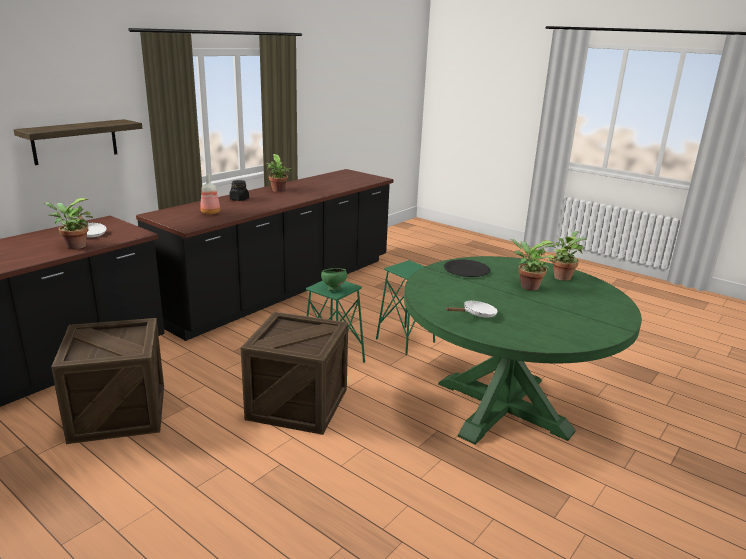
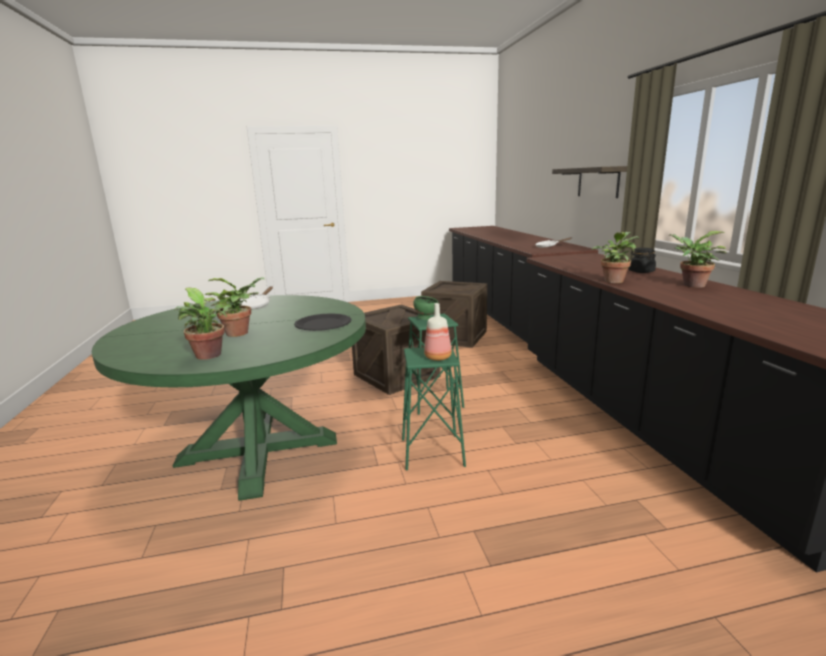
camera: 130 degrees right, 5 degrees down
(73, 246) = (521, 245): potted plant -> potted plant (613, 280)
(210, 212) = (586, 263): bottle -> bottle (438, 357)

